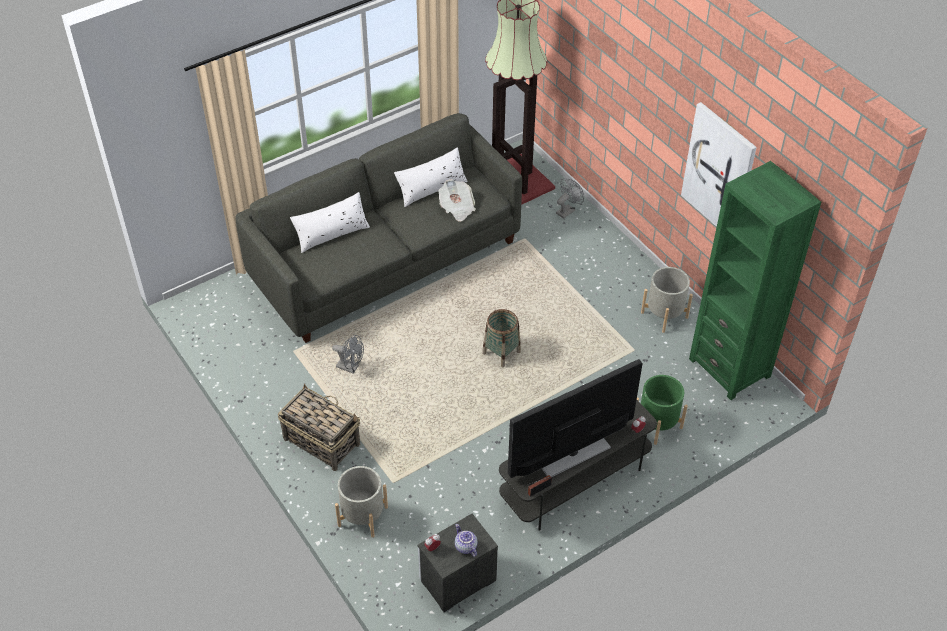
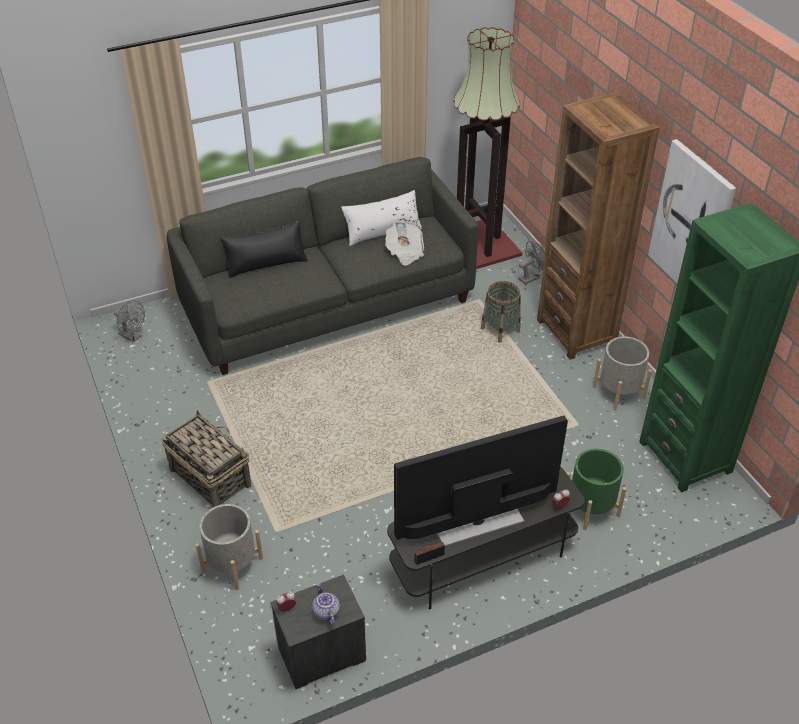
camera: 10 degrees right, 5 degrees down
(331, 234) = (266, 263): white pillow -> black pillow
(350, 367) = (262, 405): grey fan -> grey fan (133, 337)
(501, 353) = (429, 410): basket -> basket (500, 330)
(618, 260) = (576, 332): none -> brown bookcase

